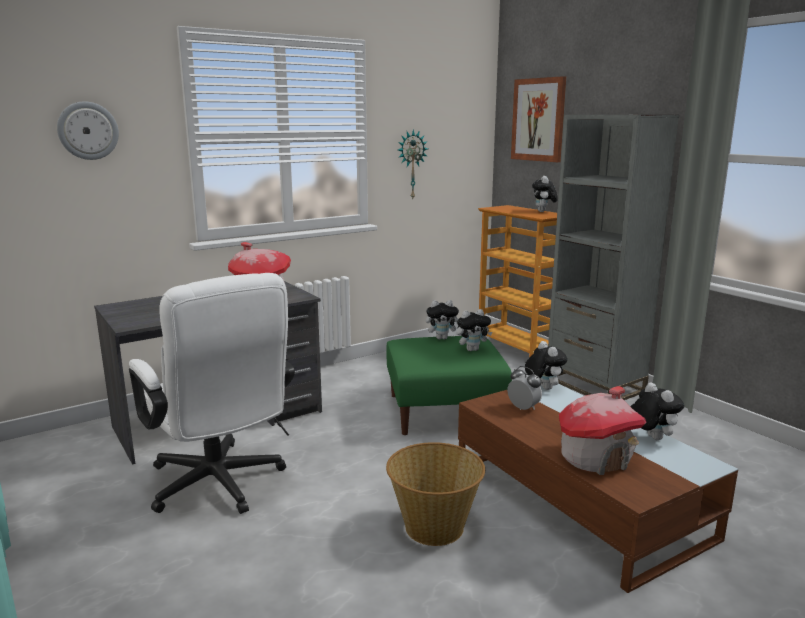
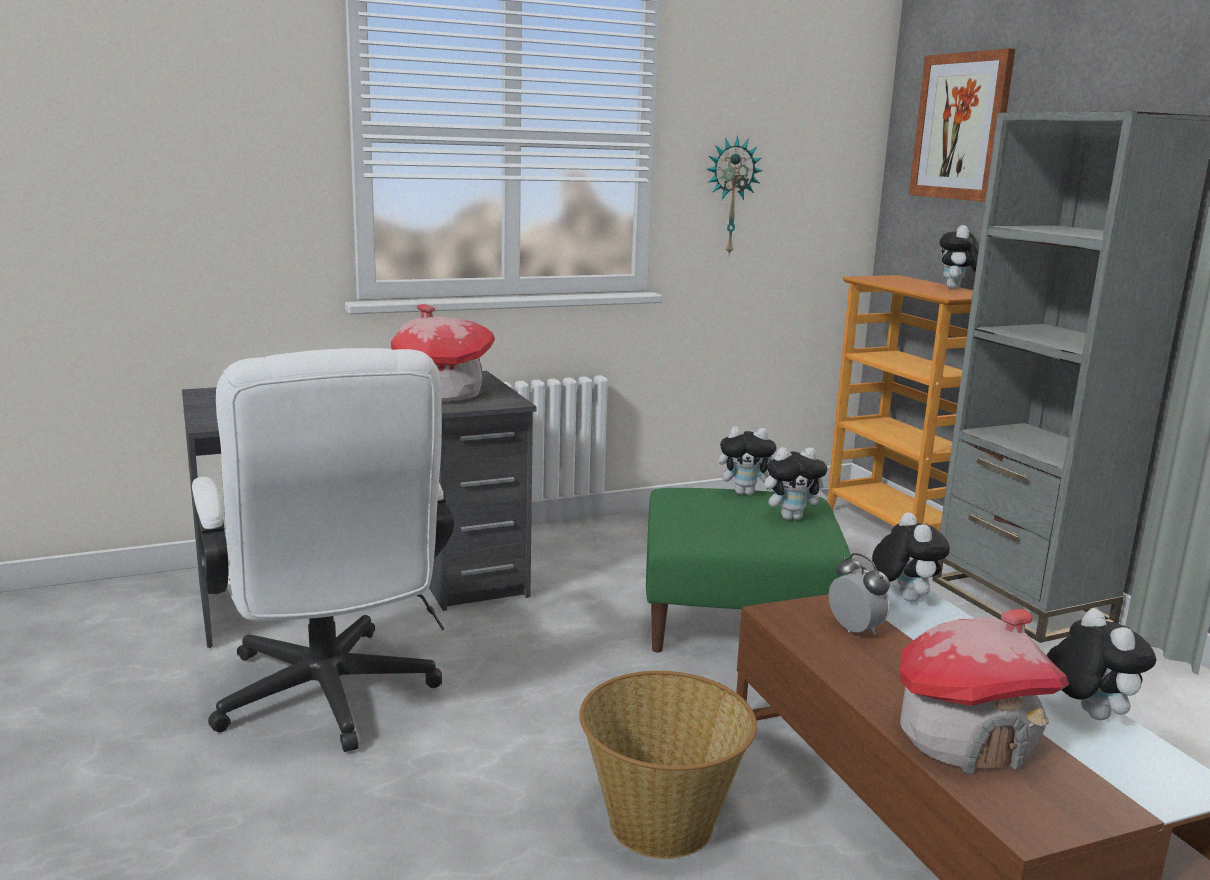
camera: 10 degrees right, 0 degrees up
(88, 131) = (192, 111): wall clock -> none

